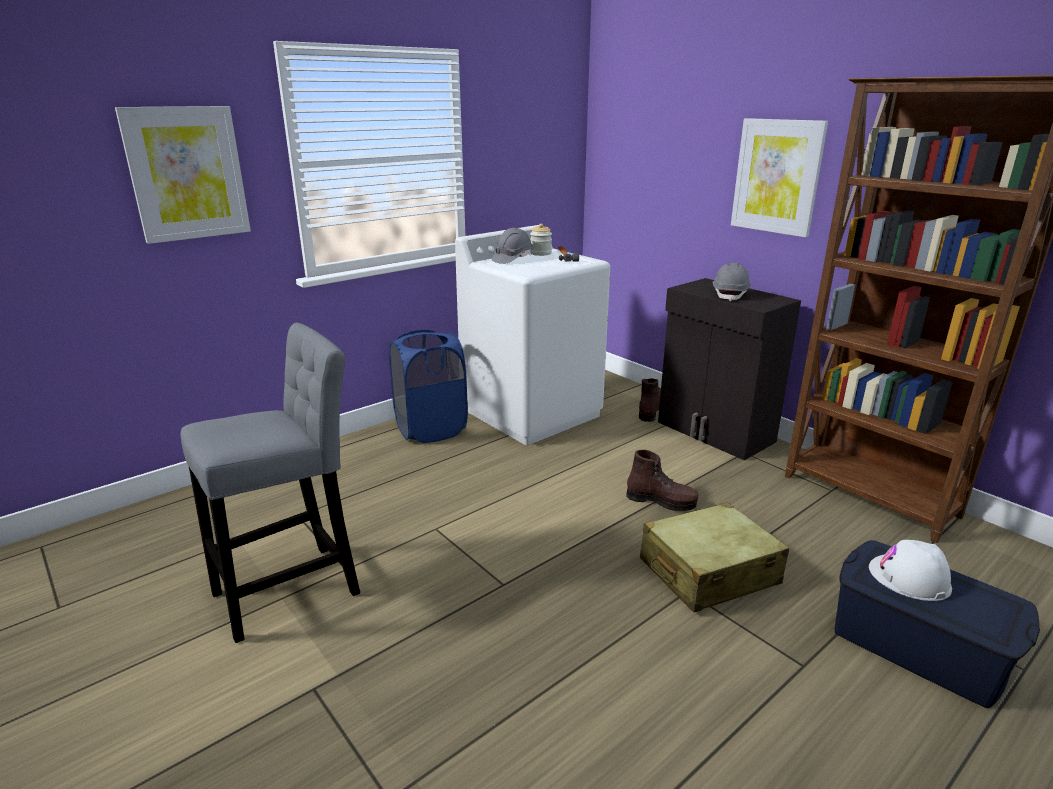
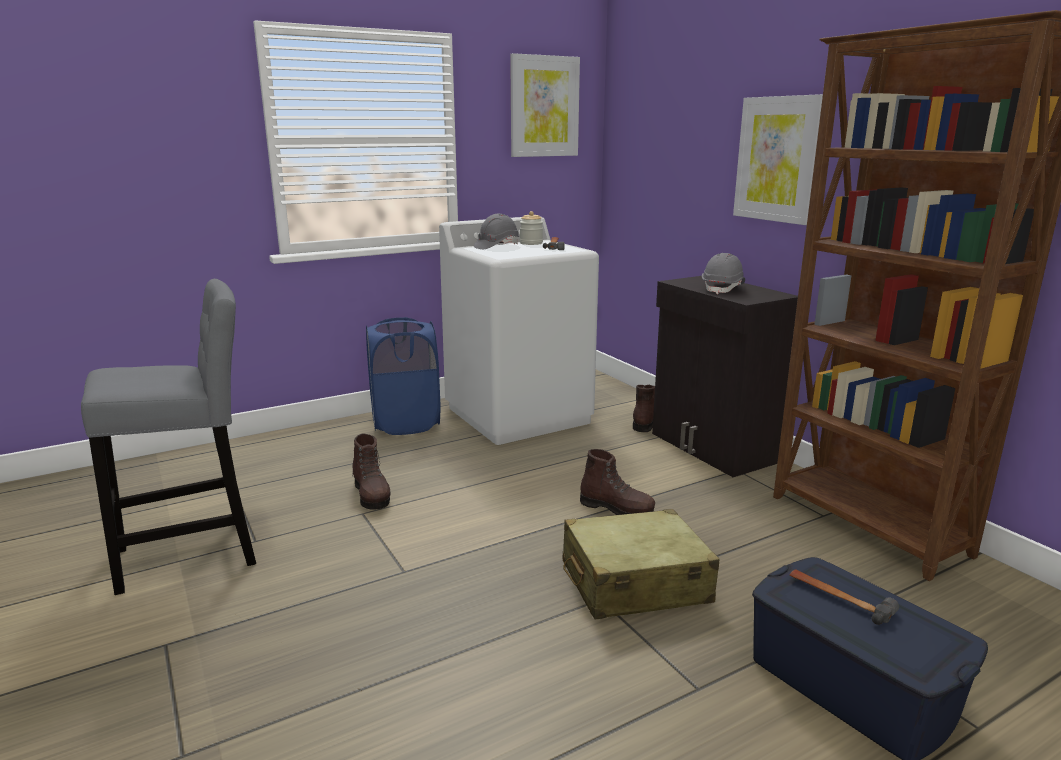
camera: 10 degrees right, 5 degrees down
(187, 174) = (160, 144): picture -> picture (544, 106)
(435, 508) = (372, 495): none -> brown boot
(909, 577) = (839, 598): white hard hat -> hammer

